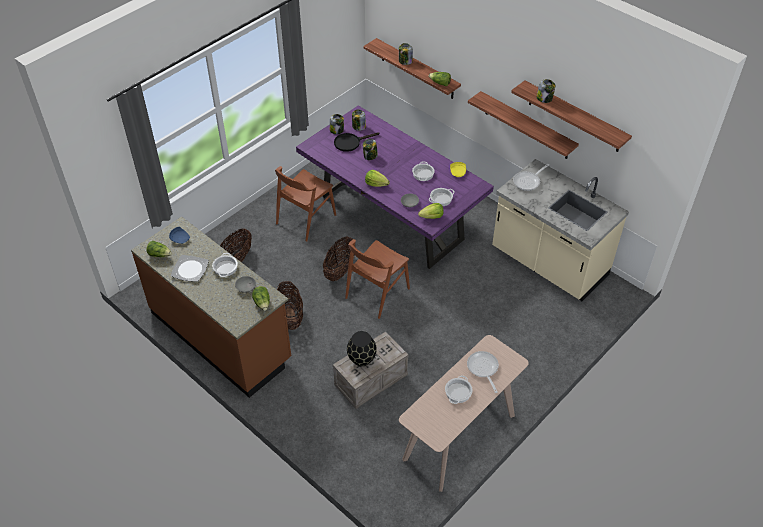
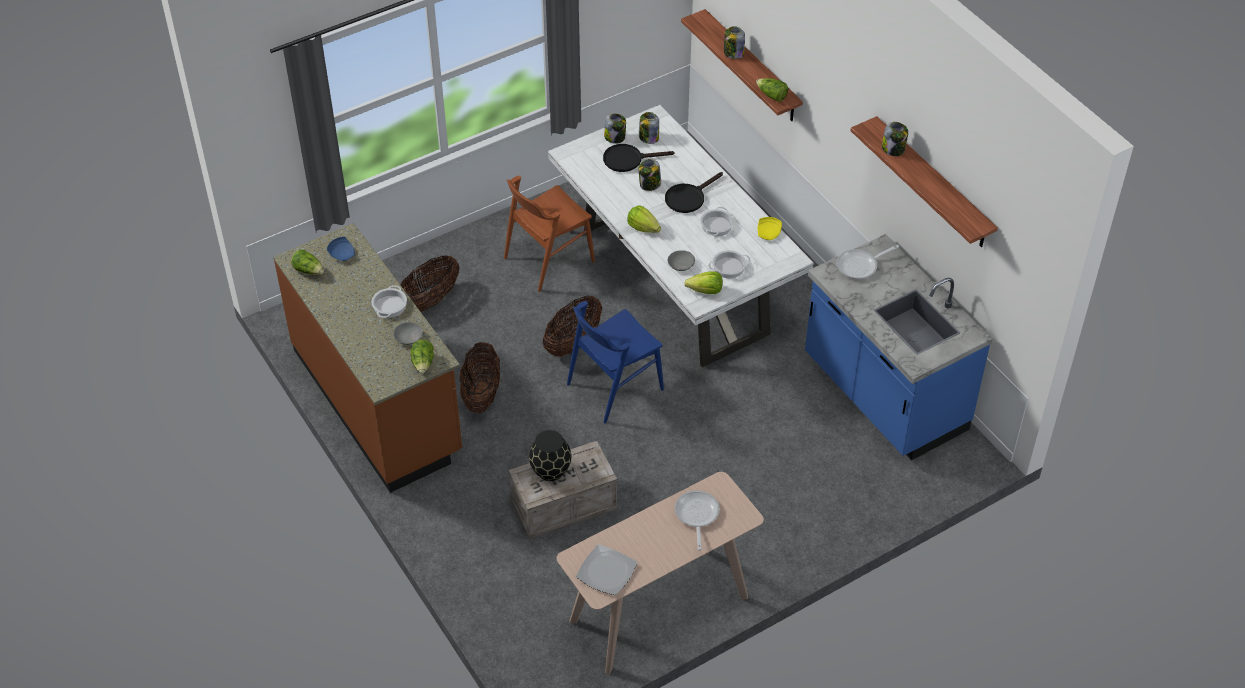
camera: 15 degrees right, 0 degrees up
(190, 270) = (342, 299): plate -> plate (606, 572)
(377, 293) = (614, 386): brown chair -> blue chair
(391, 218) = (673, 281): purple dining table -> white dining table
(398, 159) = (688, 197): none -> black frying pan
(458, 392) = (650, 538): cooking pot -> none
(526, 126) = (878, 183): shelf -> none
(548, 264) = (883, 395): beige counter -> blue counter

